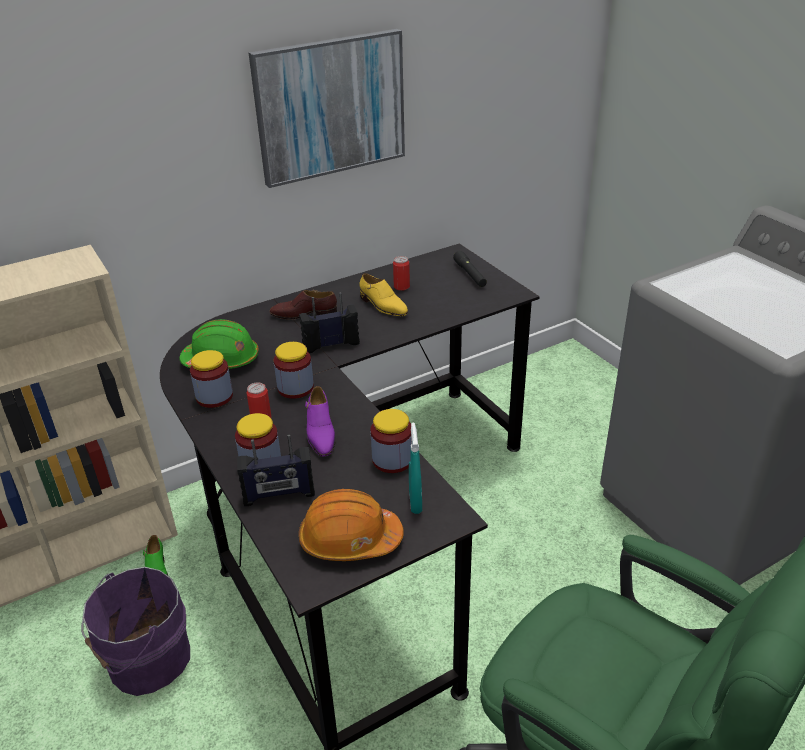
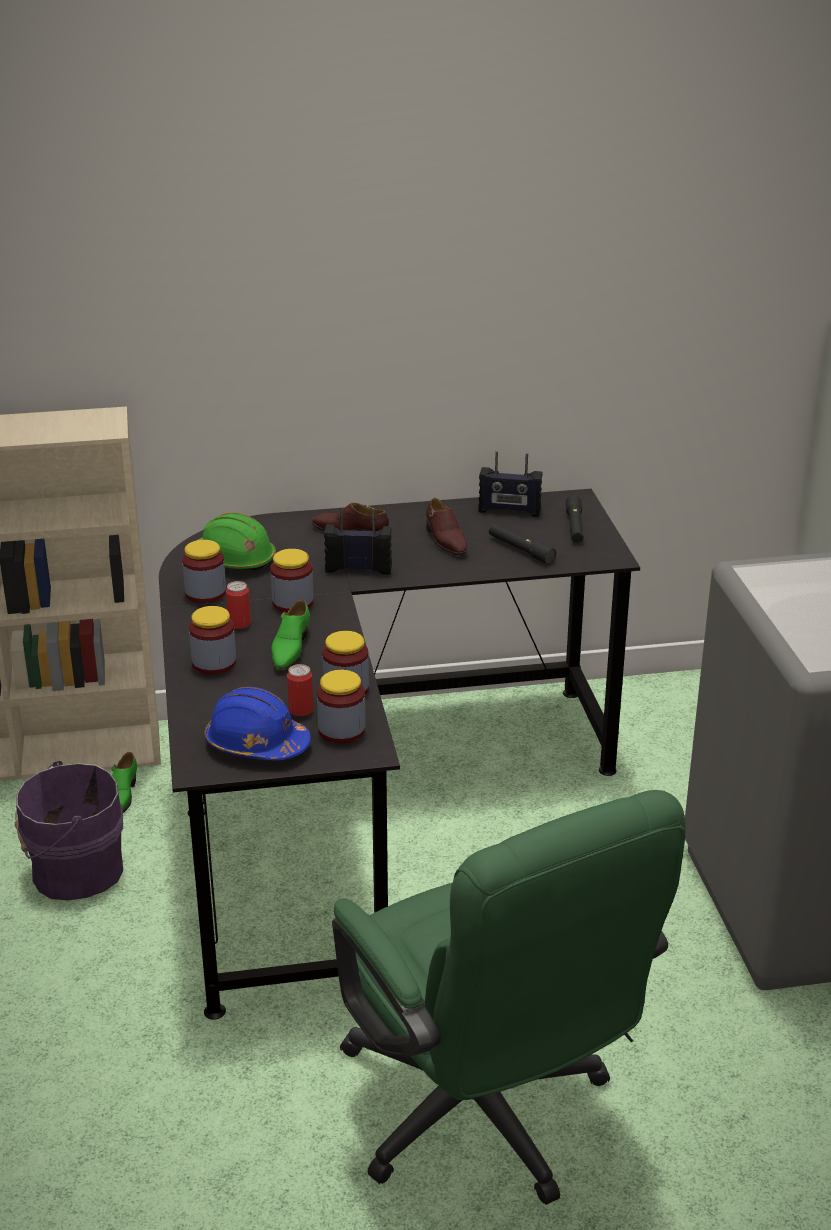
camera: 20 degrees right, 5 degrees down
(279, 495) = (214, 693): radio -> radio (509, 511)
(320, 433) = (290, 649): purple shoe -> green shoe
(330, 107) = (425, 296): picture -> none
(349, 540) = (256, 744): orange hard hat -> blue hard hat
(383, 306) = (445, 540): yellow shoe -> brown shoe
(401, 287) = (482, 524): can -> can (301, 710)
(415, 502) = (341, 730): turquoise spray bottle -> jar
(444, 301) = (520, 550): none -> black flashlight

